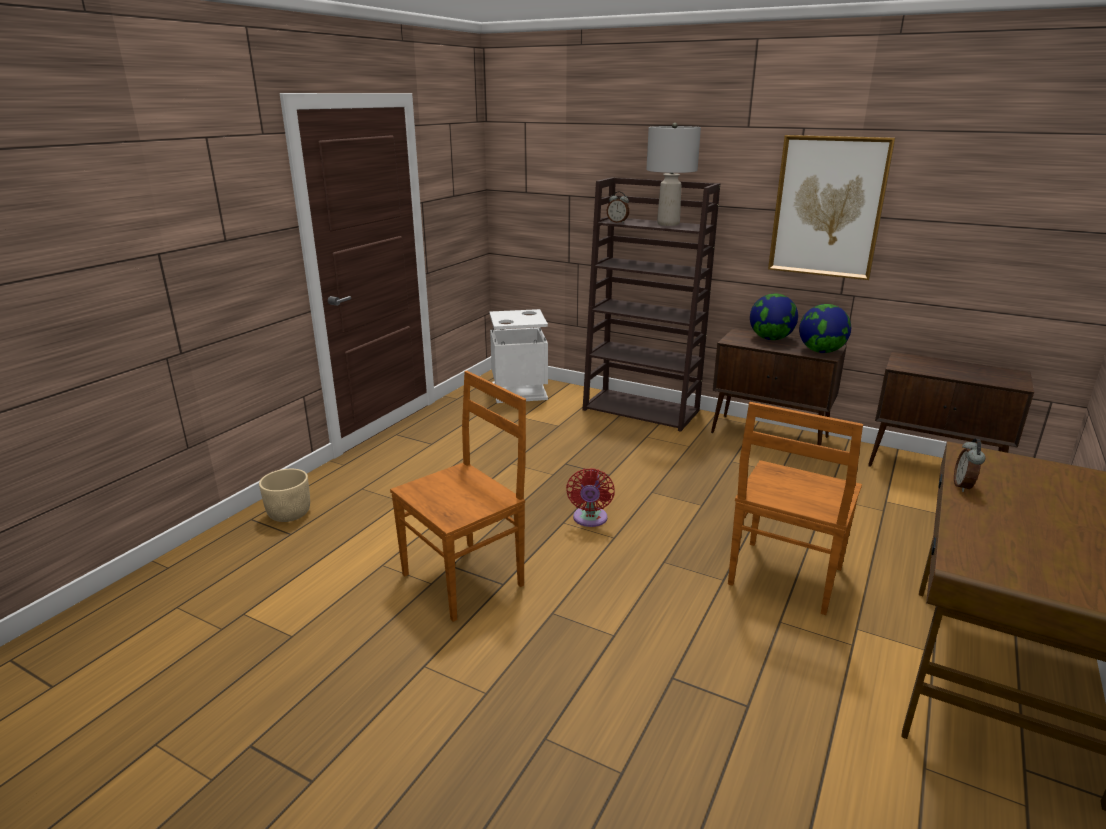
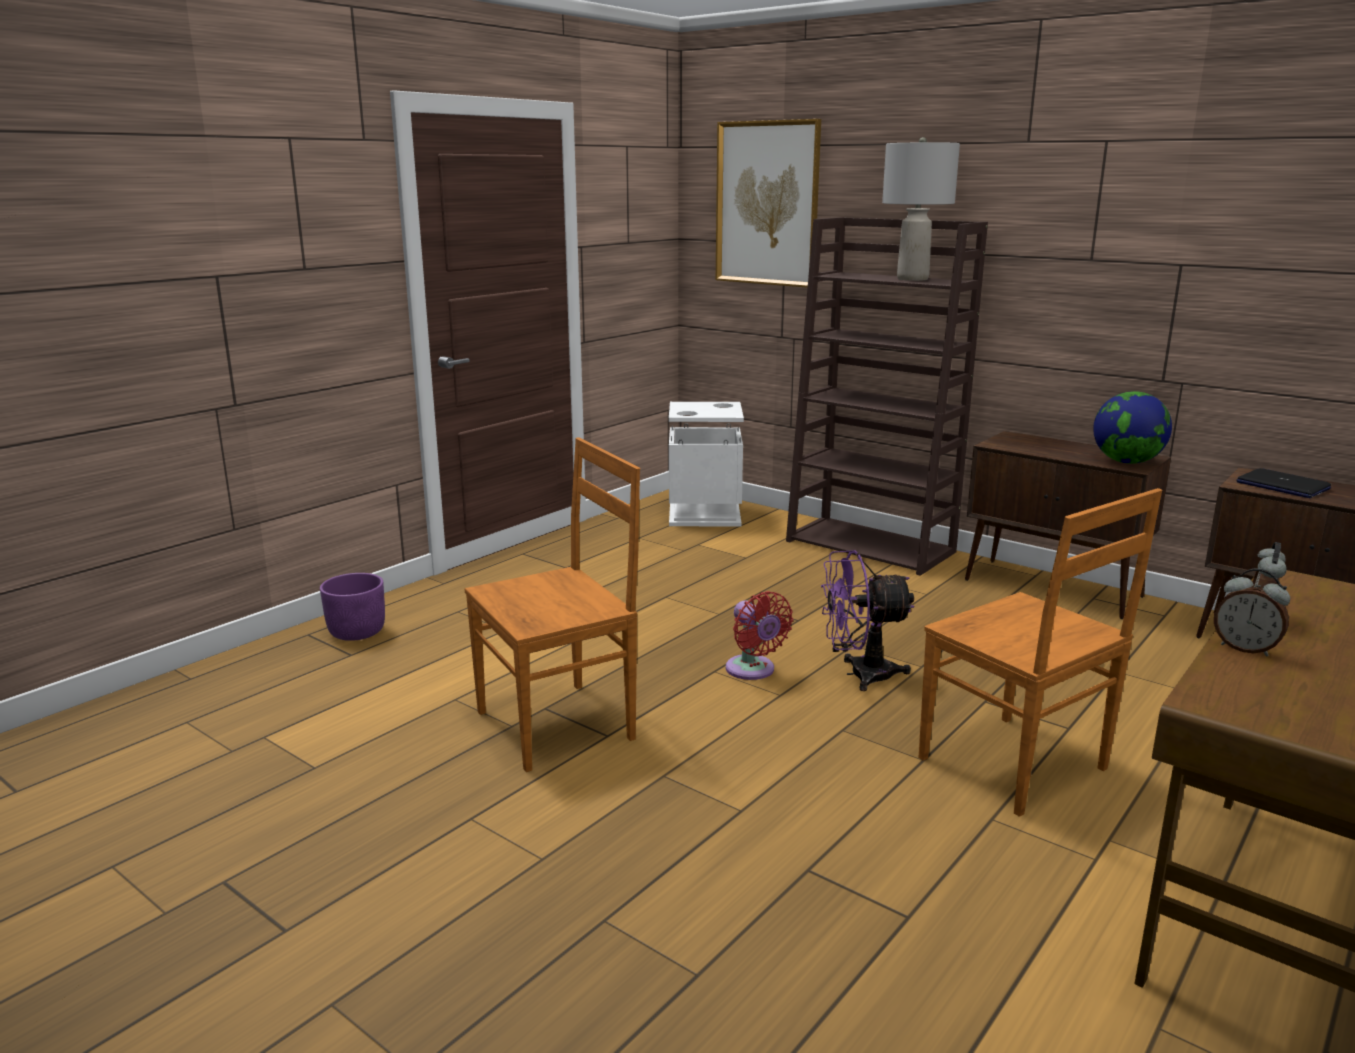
camera: 10 degrees right, 5 degrees down
(289, 514) = (357, 632): beige planter -> purple planter
(590, 519) = (753, 671): red fan -> red fan turned 45 degrees counterclockwise
(617, 222) = (842, 276): alarm clock -> alarm clock (1245, 648)
(663, 515) = (859, 674): none -> purple fan
(770, 339) = (1056, 444): globe -> none
(784, 578) = (1016, 766): brown chair -> brown chair turned 75 degrees counterclockwise
(828, 207) = (1141, 253): picture -> picture (767, 204)
(923, 365) = (1282, 485): none -> laptop

